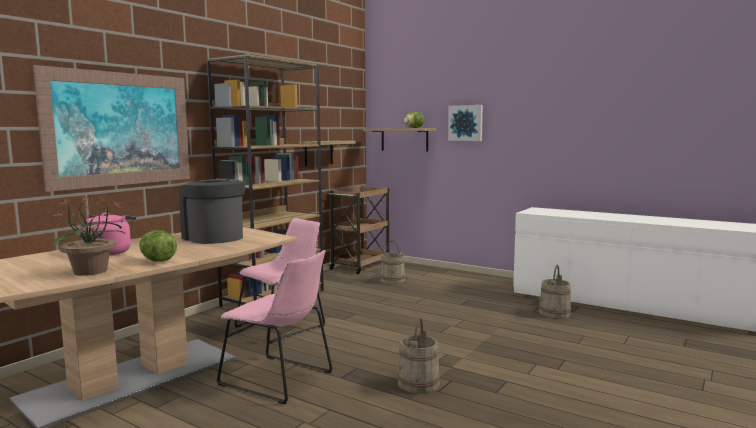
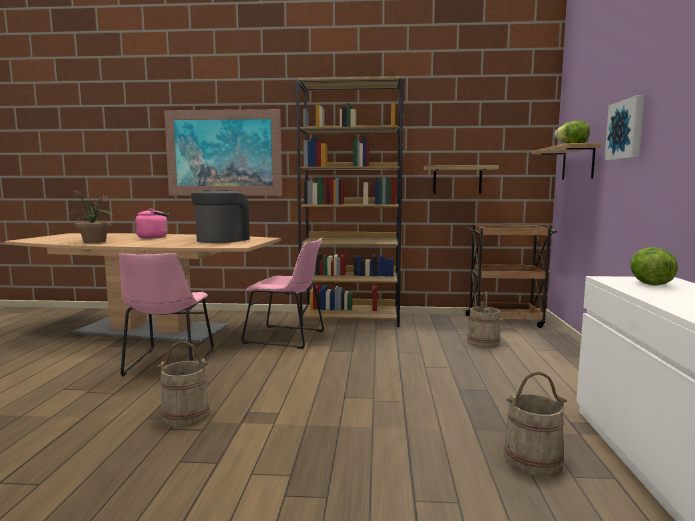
camera: 60 degrees right, 0 degrees up
(158, 260) = (131, 243): lettuce -> lettuce (650, 284)

